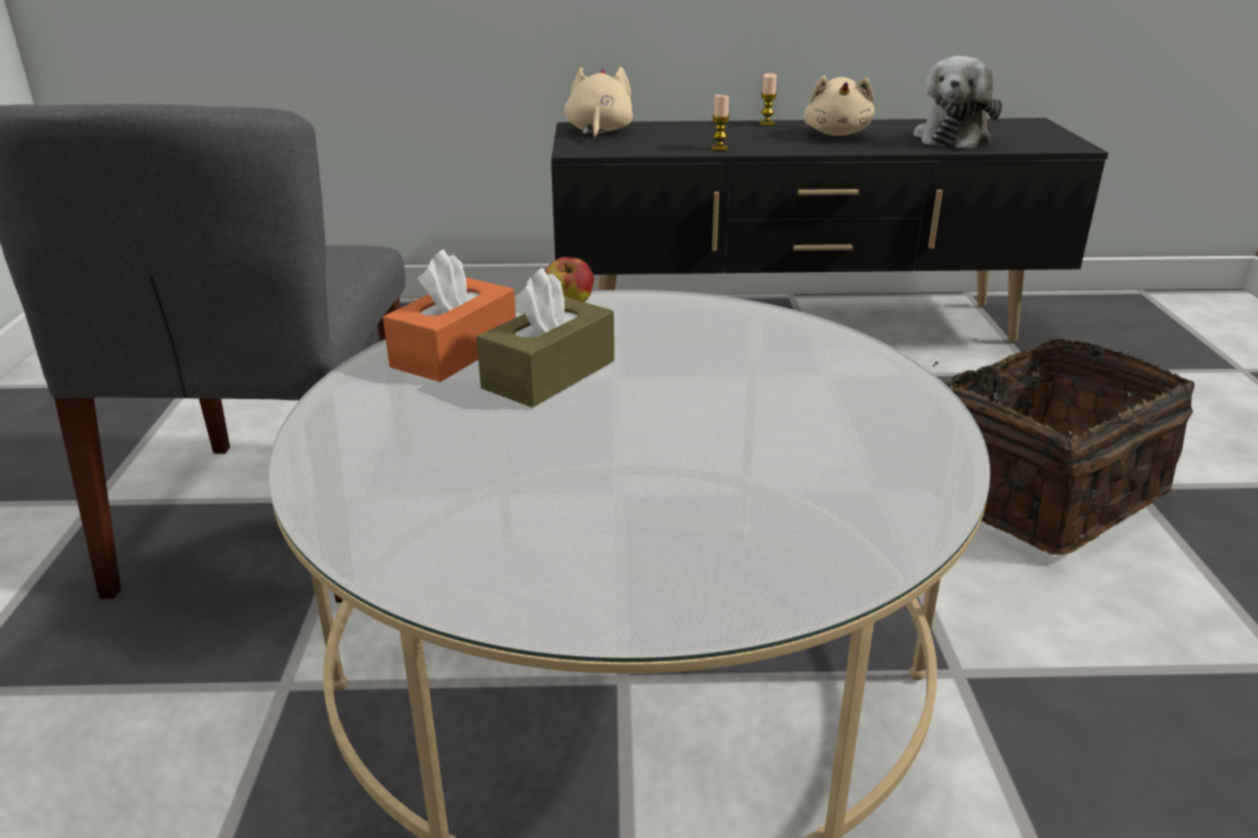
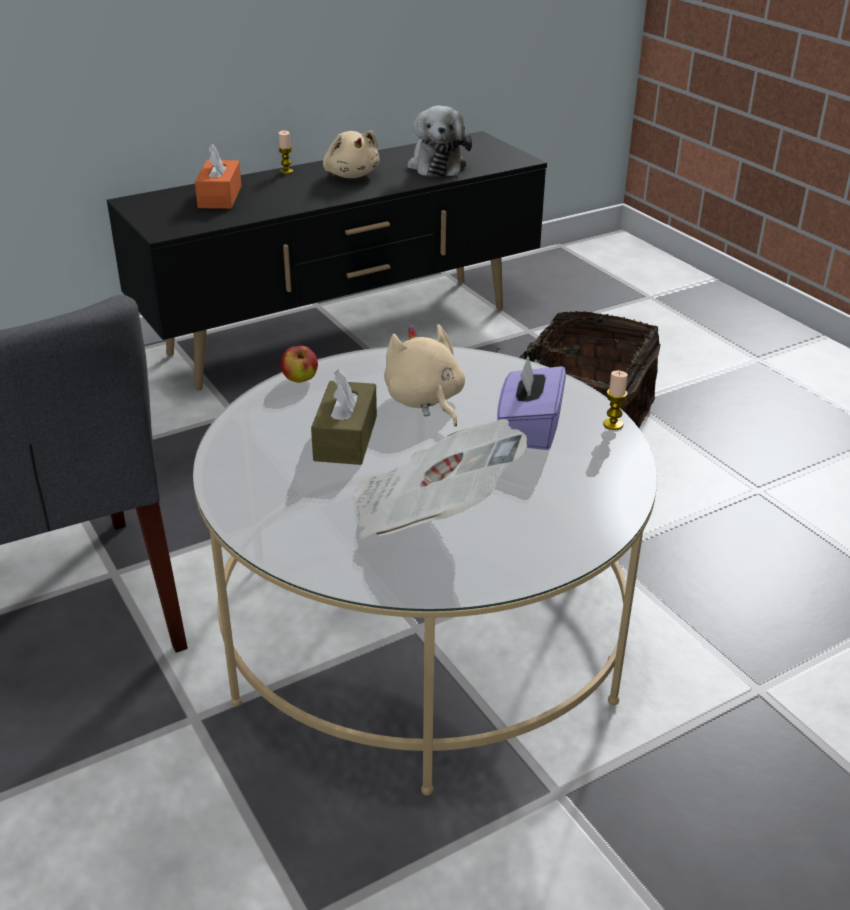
camera: 30 degrees left, 5 degrees up
(455, 351) = (263, 439): orange tissue box -> orange tissue box (220, 197)
(550, 493) = (431, 515): none -> newspaper
(598, 131) = (157, 205): beige plush toy -> beige plush toy (425, 401)
(719, 148) = (276, 207): candle -> candle (613, 424)
(807, 425) = (529, 429): none -> purple tissue box

